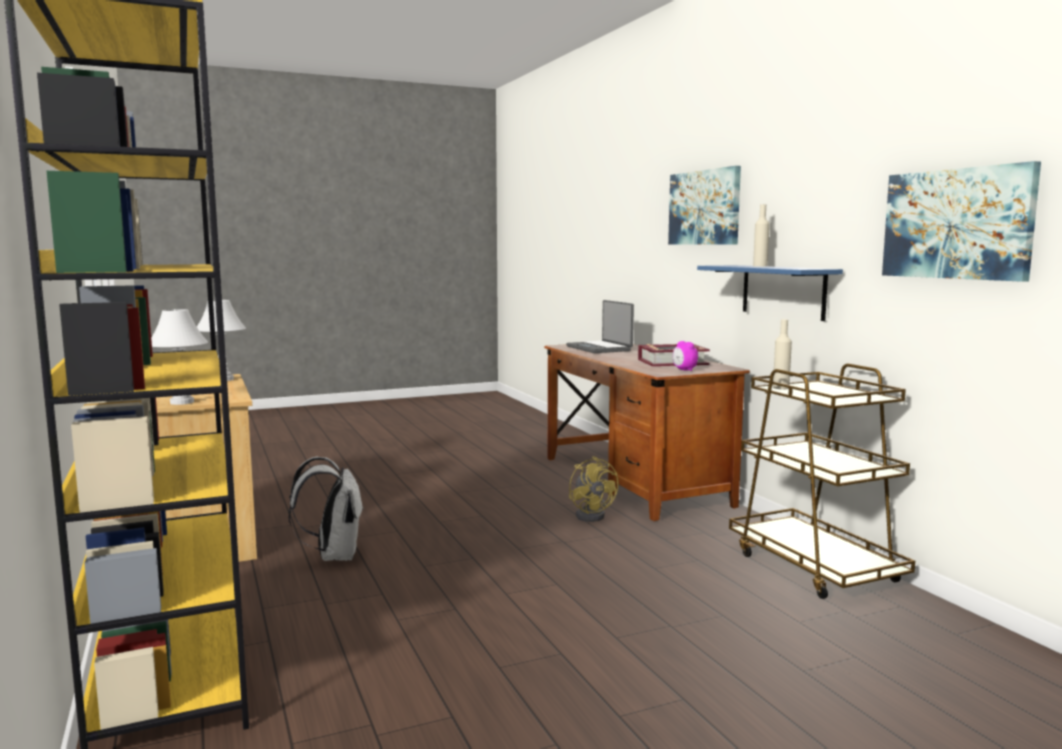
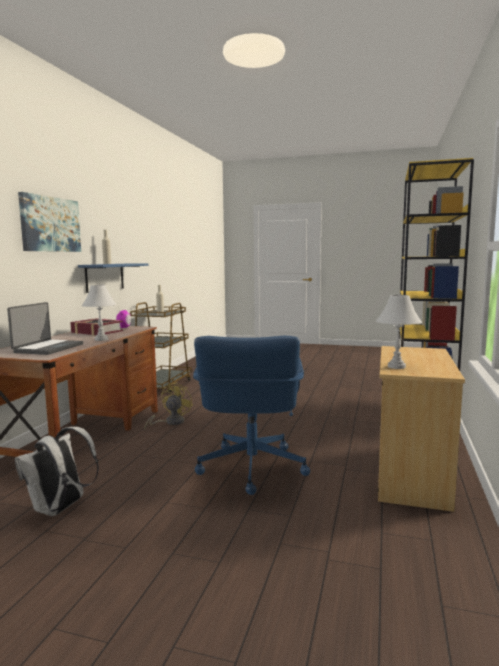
camera: 140 degrees left, 0 degrees up
(182, 402) = (425, 349): white table lamp -> white table lamp (101, 339)
(333, 556) = (335, 438): white backpack -> white backpack (60, 509)
(399, 501) = (251, 468): none -> blue office chair
(956, 224) = (152, 245): picture -> none

